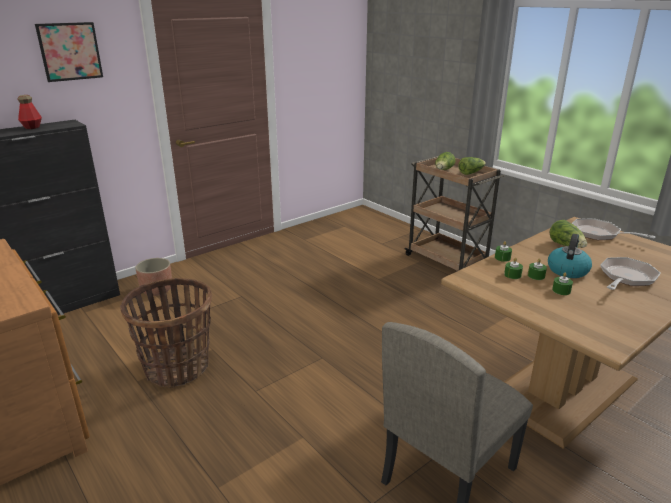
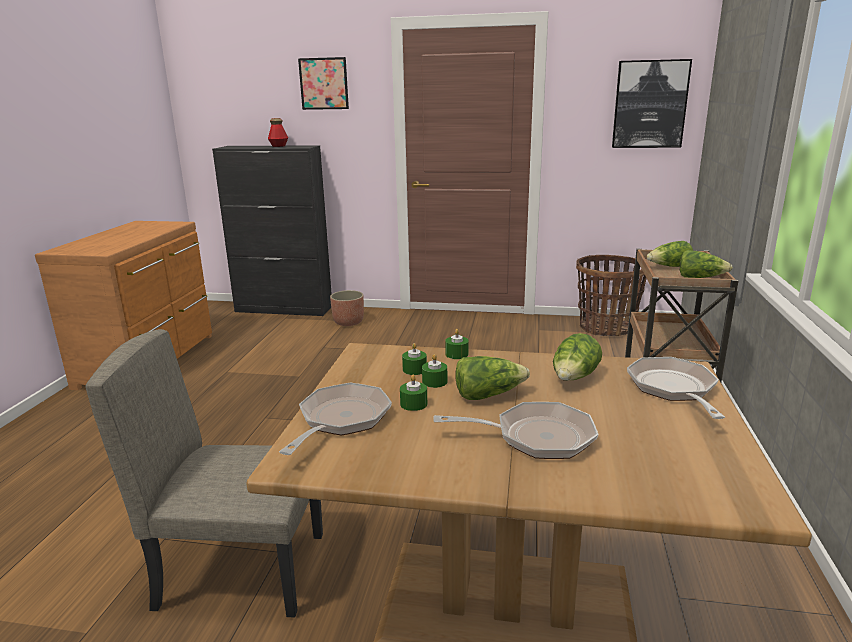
camera: 50 degrees right, 5 degrees down
(177, 368) = (259, 376): basket -> basket (606, 328)
(337, 56) = (650, 104): none -> picture
(565, 315) = (341, 420): none -> frying pan
(567, 270) = (488, 395): kettle -> lettuce

